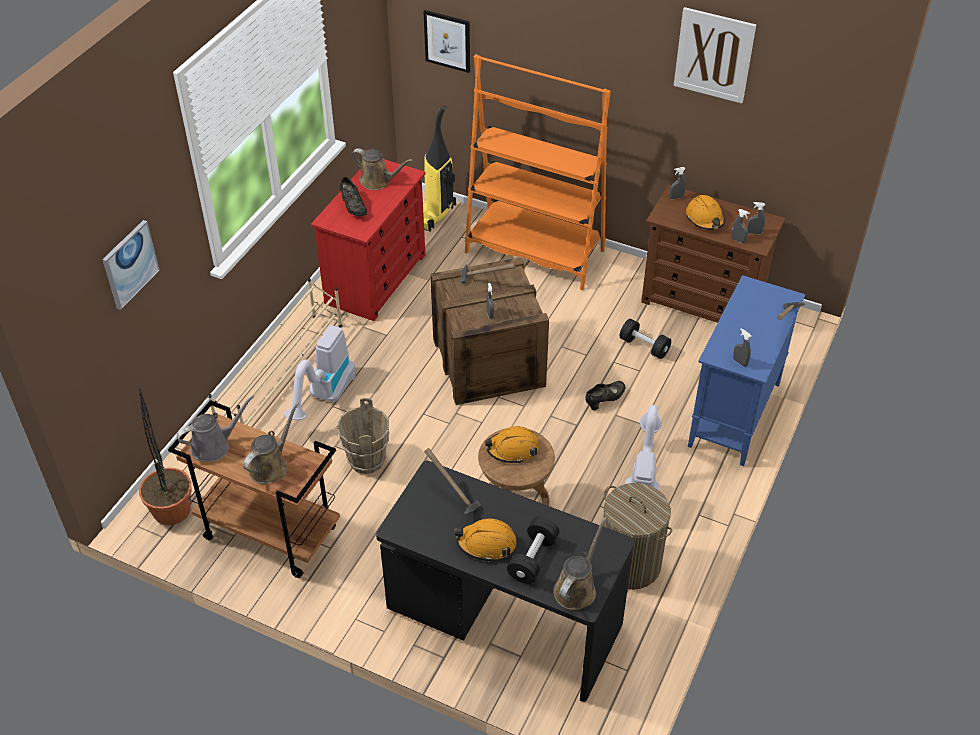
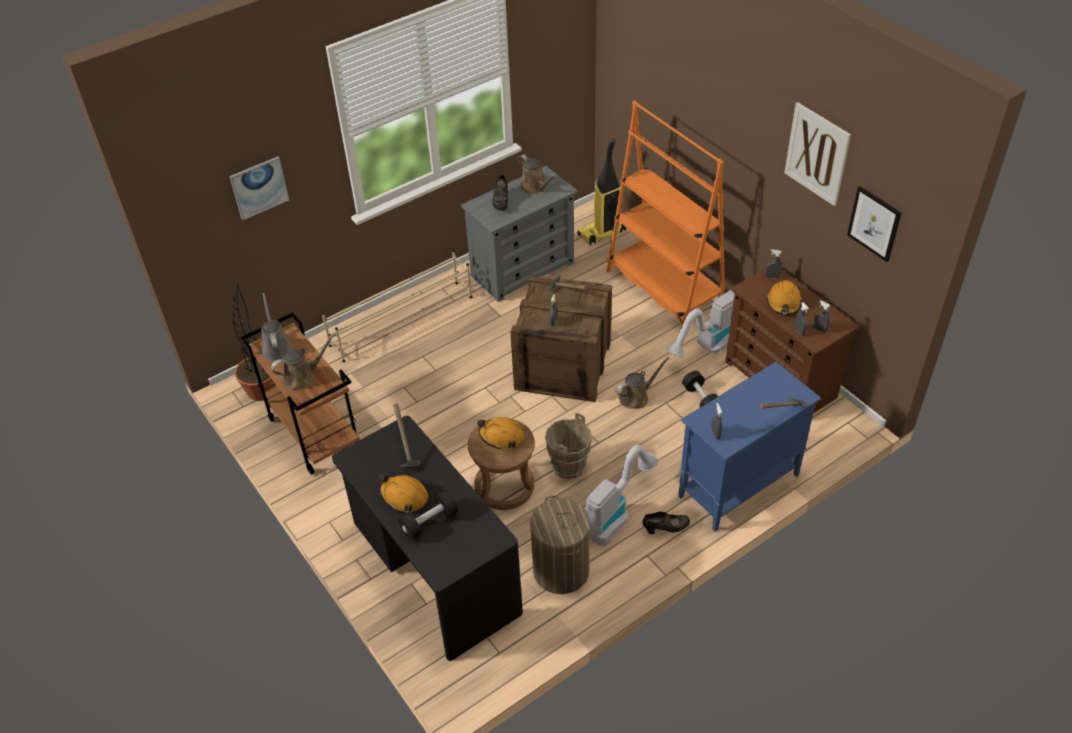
camera: 30 degrees right, 0 degrees up
(214, 446) = (276, 347): grey watering can -> grey watering can turned 105 degrees counterclockwise
(324, 398) = (421, 348): vacuum cleaner -> vacuum cleaner (707, 348)
(366, 460) = (418, 407): brown bucket -> brown bucket (568, 466)
(376, 278) = (523, 269): red dresser -> grey dresser
(447, 41) = (632, 84): picture -> picture (874, 223)
(577, 588) = (444, 559): brown watering can -> brown watering can (636, 397)
(605, 400) = (636, 431): black shoe -> black shoe (666, 528)

